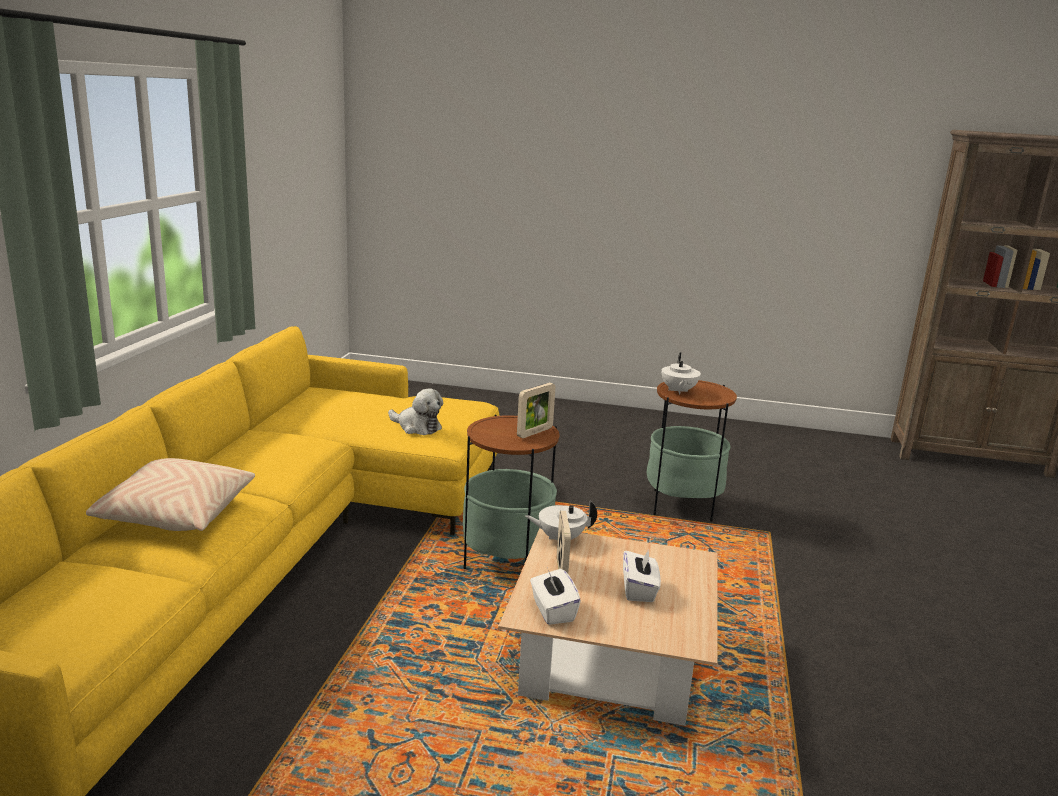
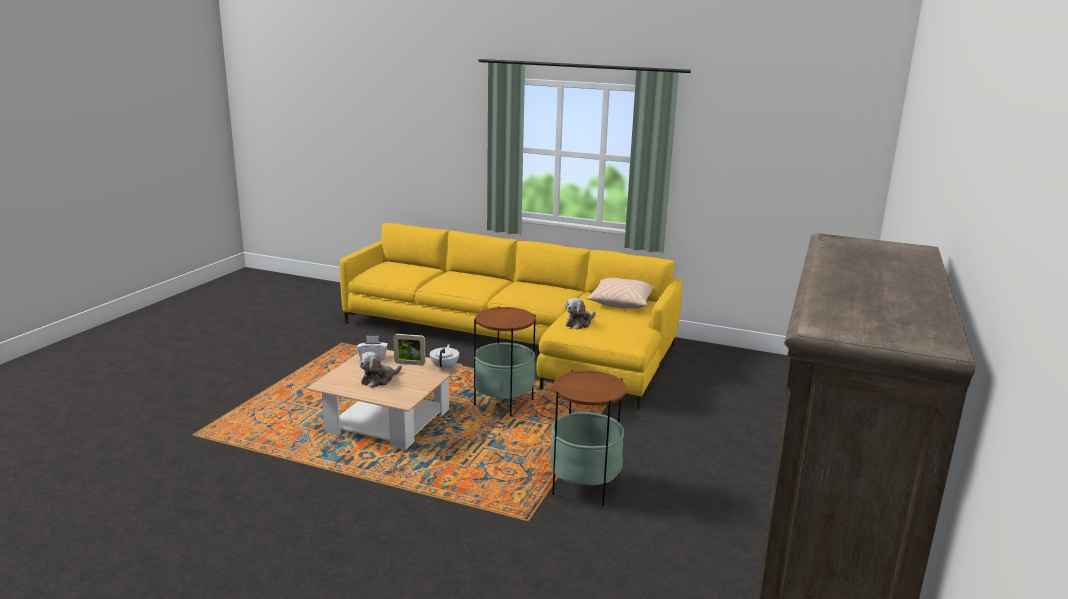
camera: 100 degrees right, 0 degrees up
(174, 515) = (468, 278): beige pillow -> beige pillow (621, 303)
(535, 432) = (501, 321): picture frame -> none
(639, 590) = (379, 379): white tissue box -> plush toy
(678, 391) = (589, 377): white teapot -> none

